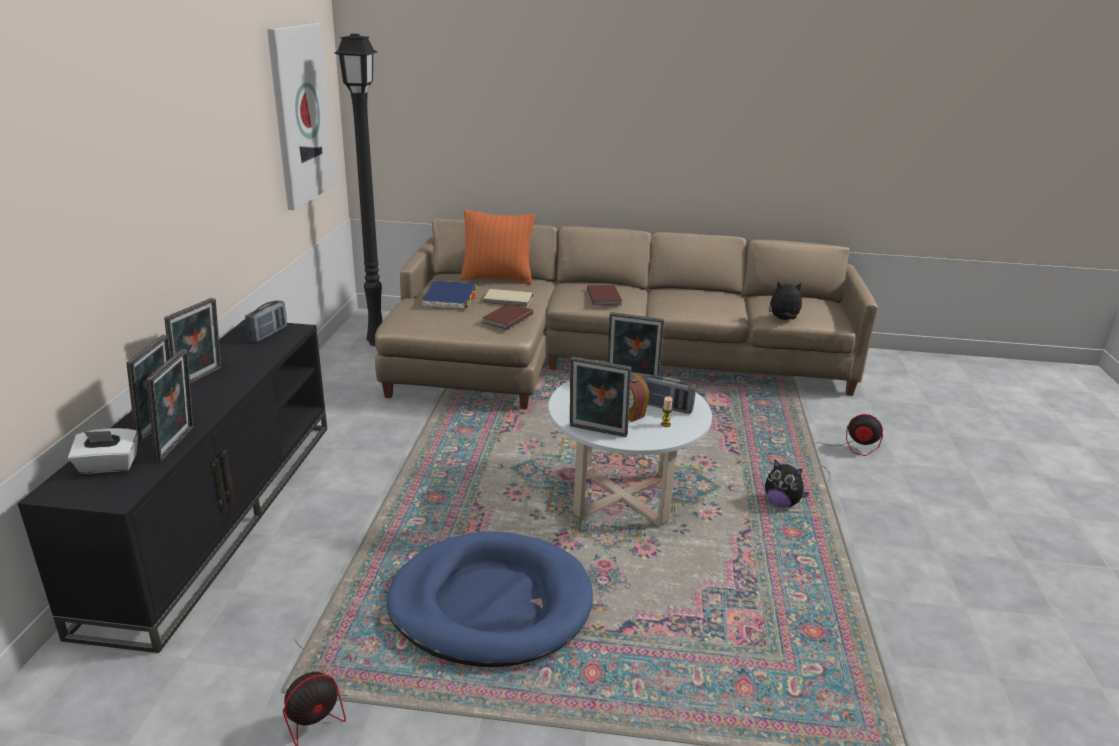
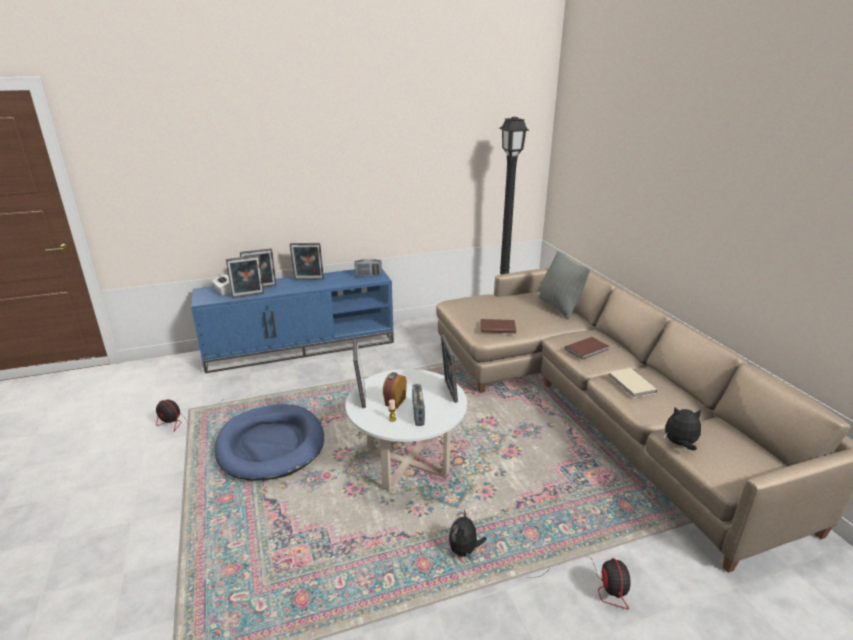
camera: 65 degrees right, 0 degrees up
(218, 513) = (301, 346): black tv stand -> blue tv stand
(300, 114) = (485, 164): picture -> none
(450, 298) = (502, 303): blue book -> none
(497, 279) = (559, 307): orange pillow -> grey pillow
(508, 300) = (525, 320): beige book -> beige book (631, 385)
(783, 319) = (679, 444): plush toy -> plush toy turned 60 degrees counterclockwise

